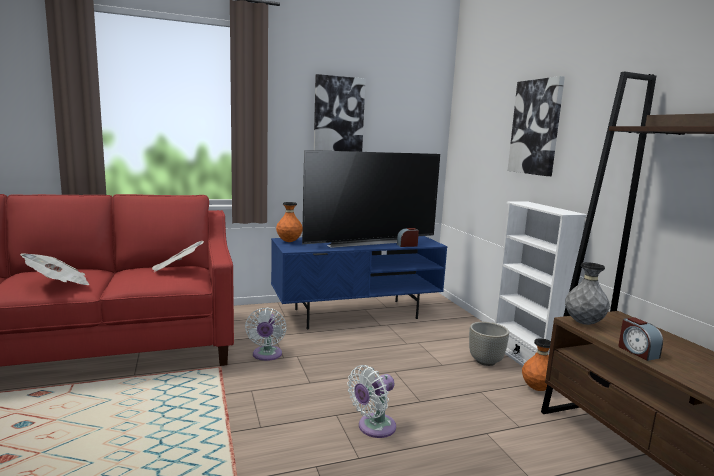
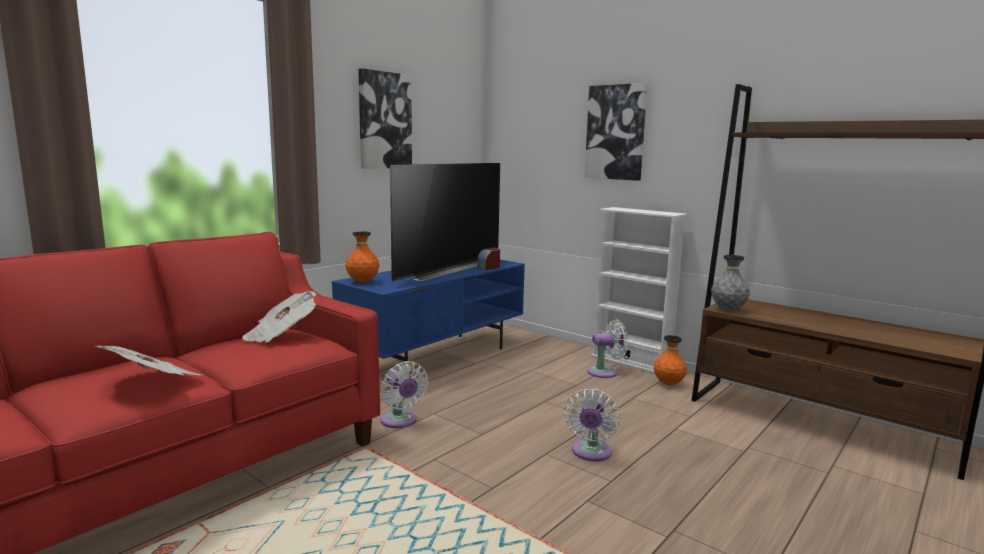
camera: 30 degrees left, 0 degrees up
(485, 361) = (605, 372): grey planter -> white fan
(637, 352) = (789, 322): alarm clock -> none

